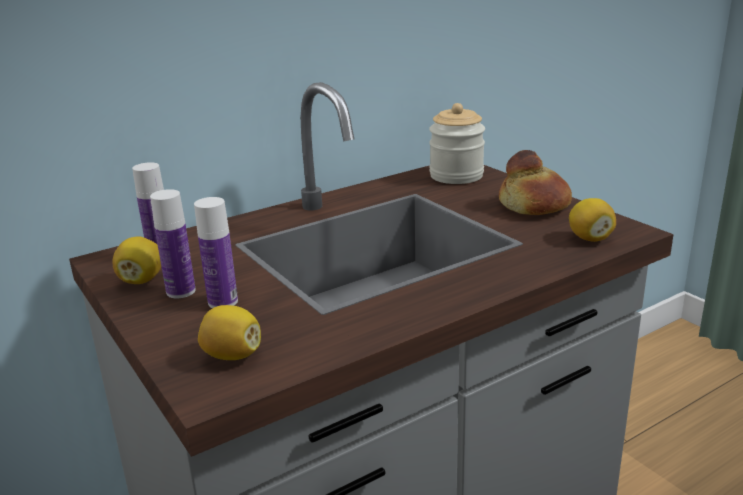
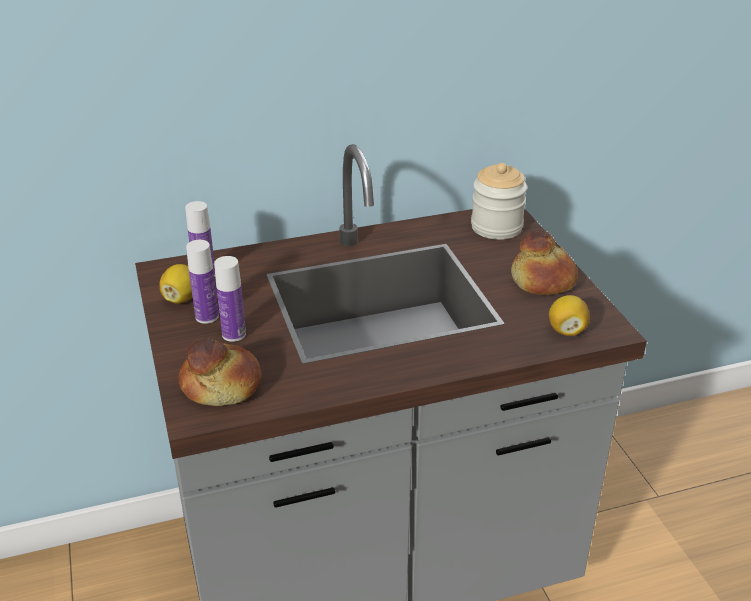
camera: 15 degrees right, 10 degrees up
(232, 355) = (221, 387): lemon -> bread

